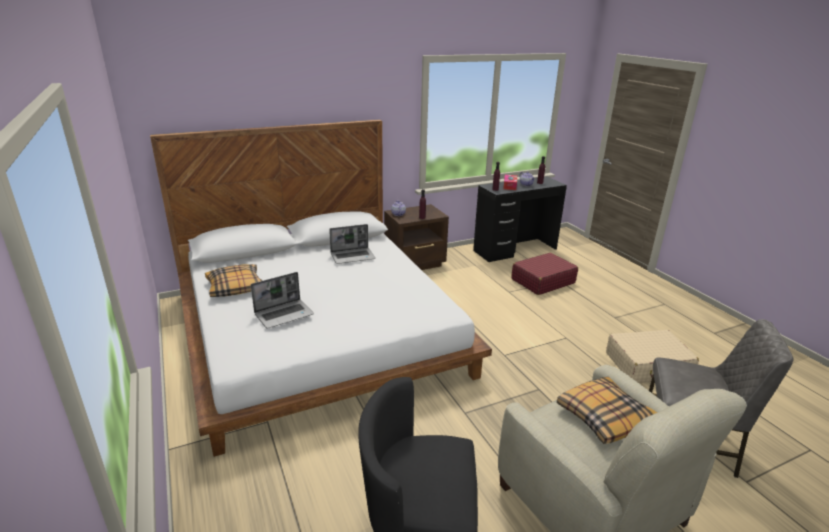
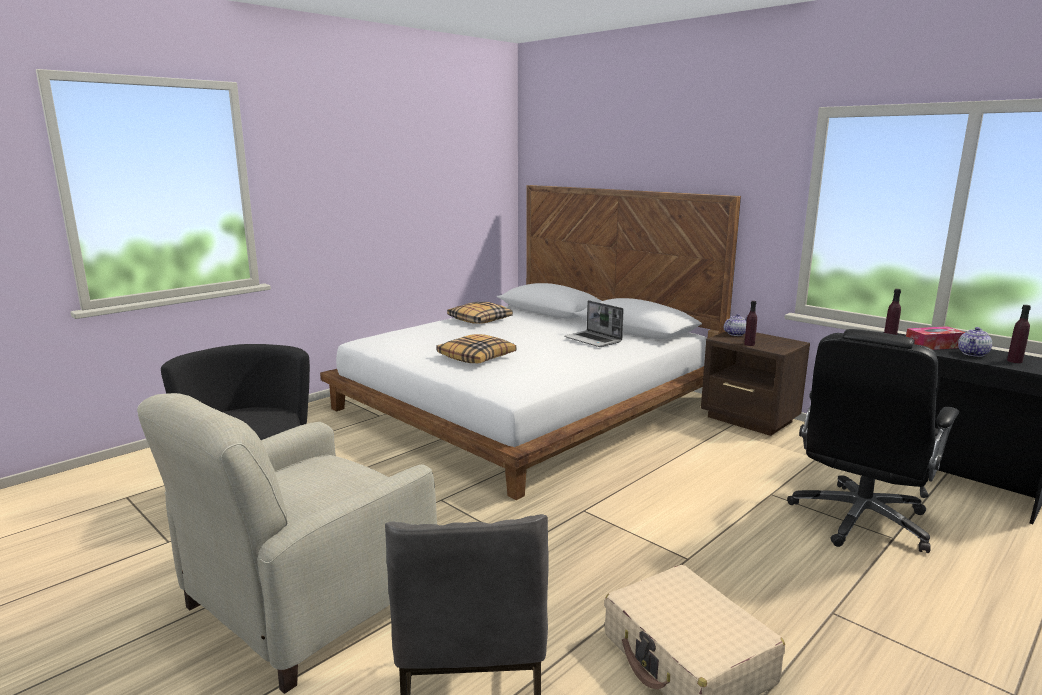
camera: 70 degrees right, 10 degrees down
(284, 314) = (443, 337): laptop -> none
(542, 281) = (859, 520): red suitcase -> black office chair
(603, 416) = (337, 488): pillow -> pillow (477, 357)

